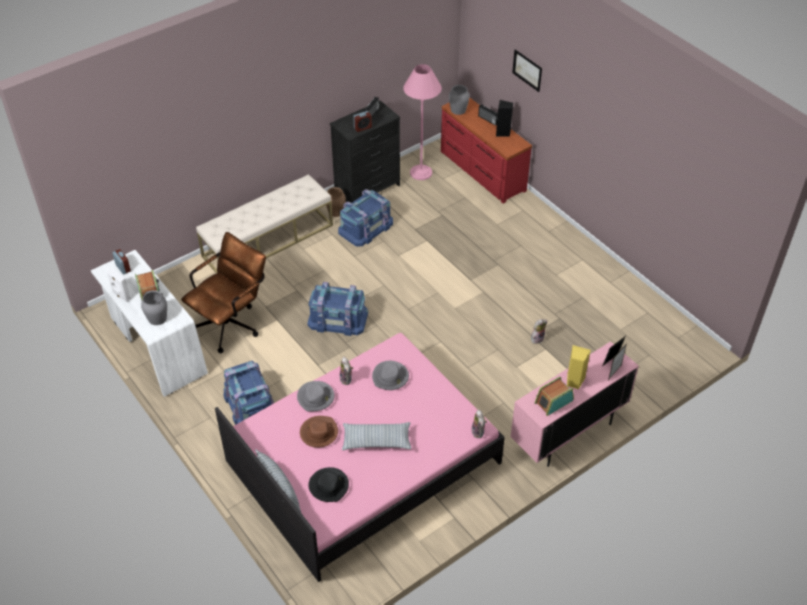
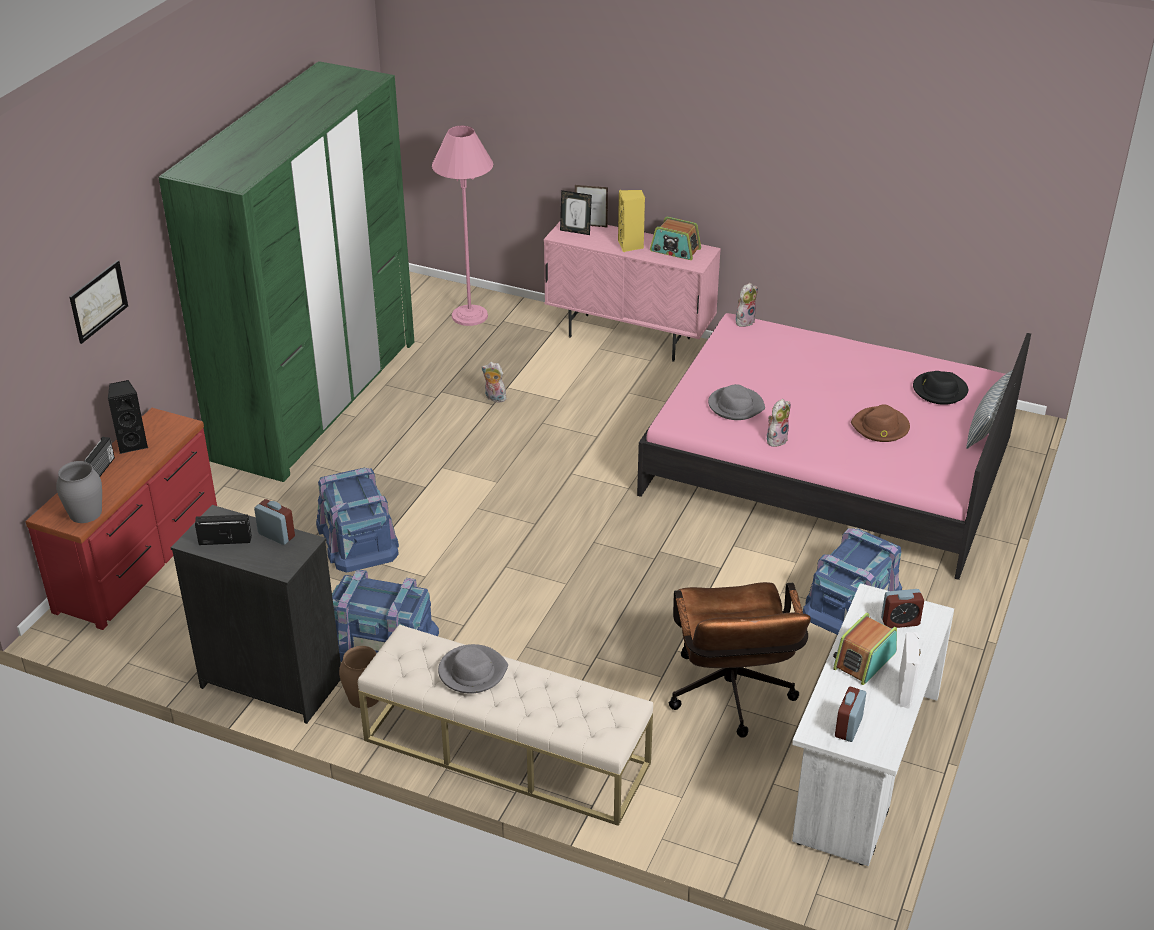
camera: 120 degrees left, 10 degrees down
(157, 318) = (900, 622): grey vase -> alarm clock
(231, 323) = (731, 699): brown office chair -> brown office chair turned 105 degrees counterclockwise
(316, 397) = (833, 451): grey hat -> grey hat (472, 672)
(338, 318) = (615, 585): blue storage box -> blue storage box (356, 537)
(376, 440) = (839, 383): pillow -> none
(421, 173) = (183, 631): pink floor lamp -> pink floor lamp (470, 316)
(584, 265) = (317, 398): none -> green wardrobe

